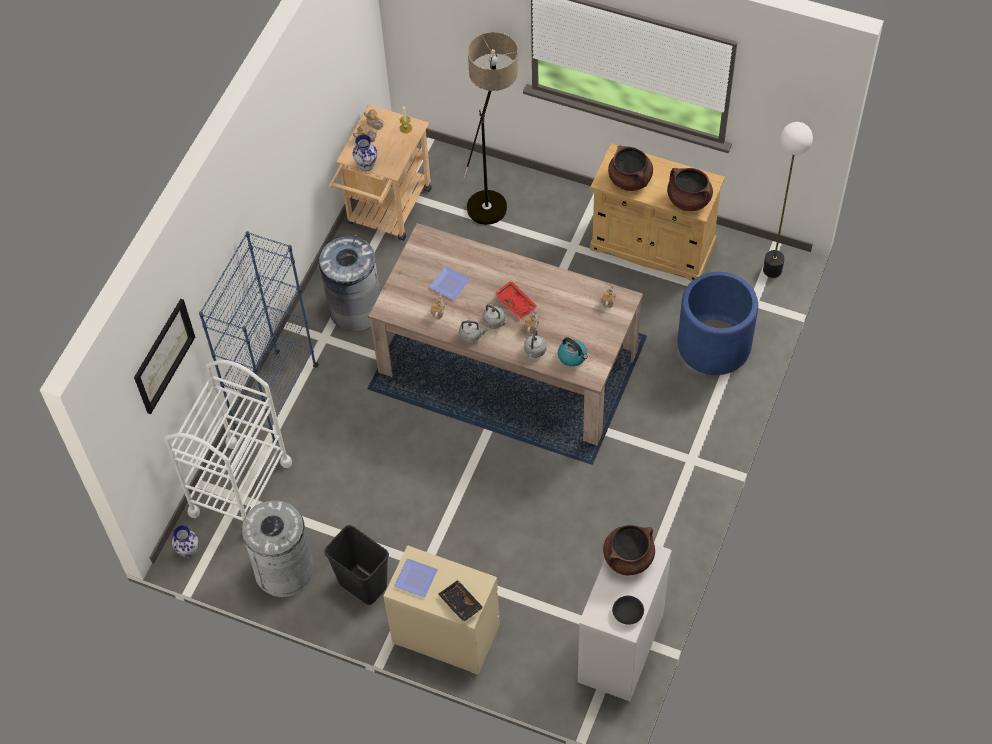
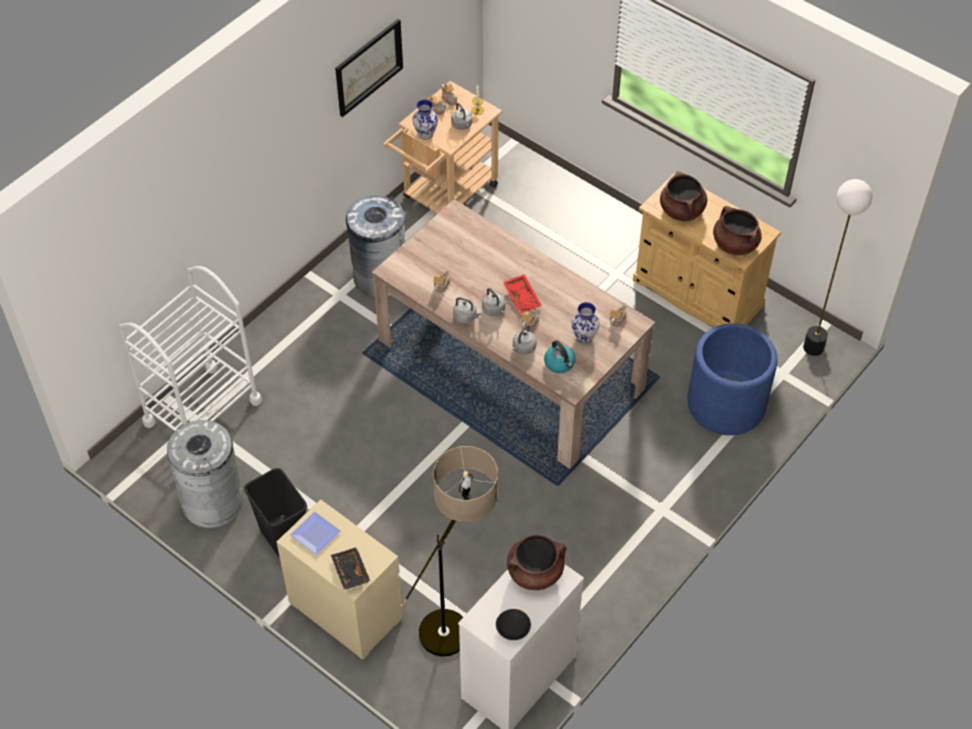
camera: 15 degrees right, 5 degrees down
(163, 356) = (134, 239): picture -> picture (368, 67)
(189, 551) = (129, 457): vase -> vase (584, 337)
(275, 397) = (271, 337): blue bookcase -> none
(397, 147) = (462, 125): none -> grey kettle
(448, 284) = (461, 263): plate -> none
(493, 196) = (555, 207): floor lamp -> floor lamp (457, 619)

